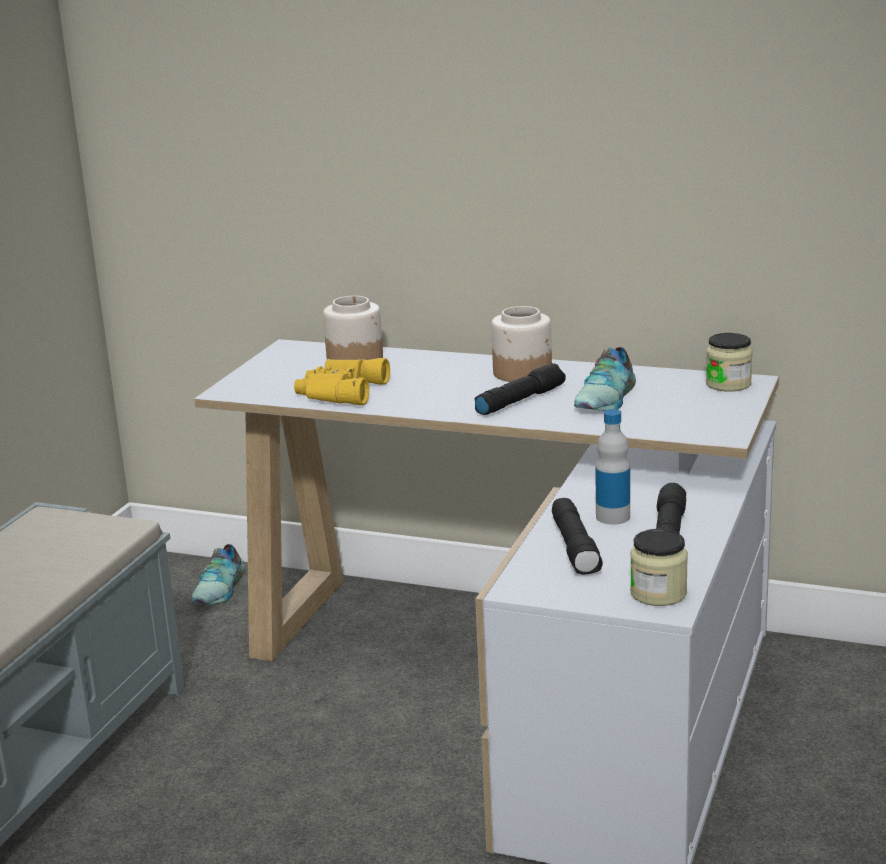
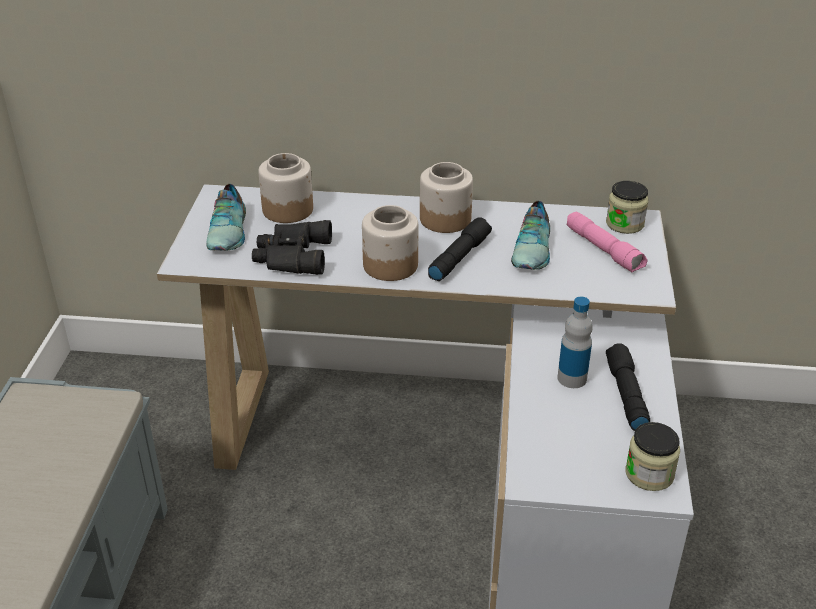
camera: 15 degrees left, 15 degrees up
(221, 589) = (164, 391): shoe -> shoe (229, 231)
(339, 392) = (291, 256): yellow binoculars -> black binoculars
(440, 403) = (390, 266): none -> jar
(576, 548) = (558, 422): black flashlight -> none
(691, 402) = (604, 250): none -> pink flashlight

